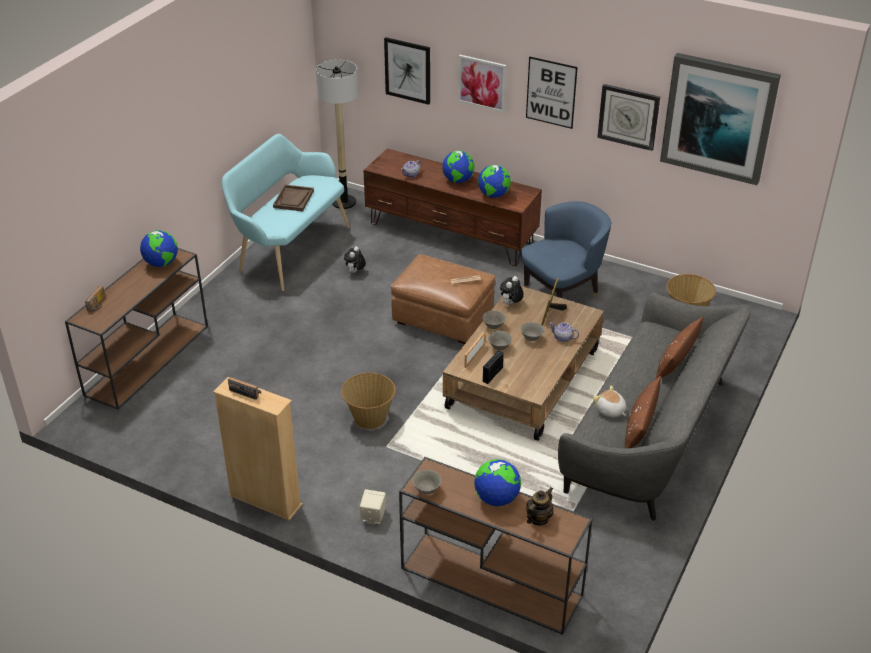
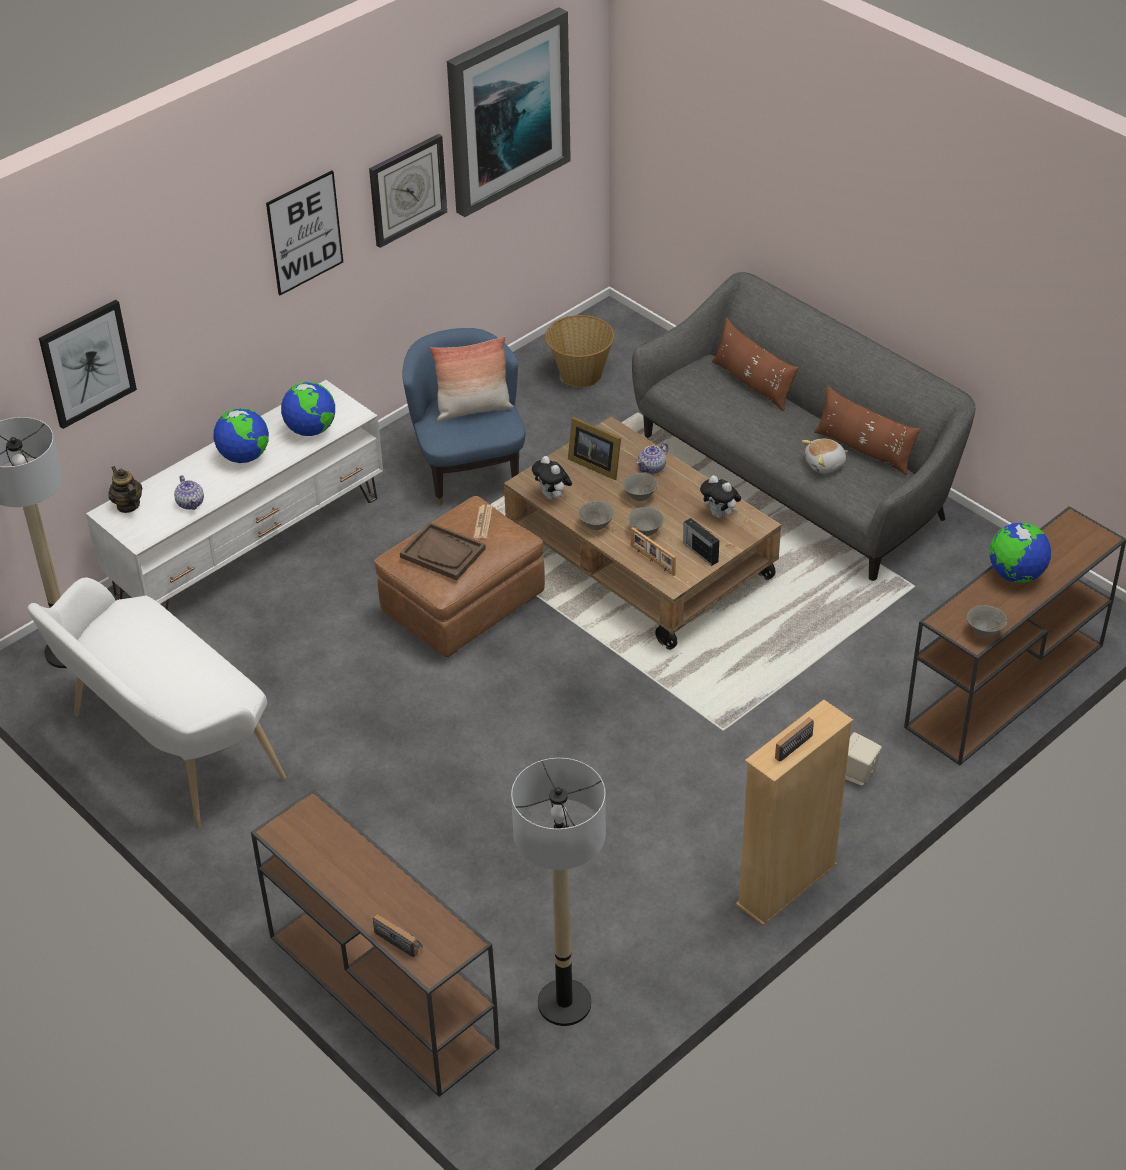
camera: 70 degrees left, 5 degrees up
(153, 427) = (565, 1003): none -> floor lamp
(161, 263) = (318, 839): globe -> none
(289, 249) = (166, 749): turquoise bench -> white bench
(293, 199) = (158, 661): brown tray -> brown tray (443, 553)
(355, 272) = (284, 679): plush toy -> plush toy (720, 515)
(369, 418) = (654, 736): basket -> none
(451, 234) = (250, 545): brown tv stand -> white tv stand
(482, 83) = (206, 293): picture -> none
(538, 518) = (1059, 548): teapot -> teapot (128, 505)
(567, 254) = (473, 409): none -> pillow

